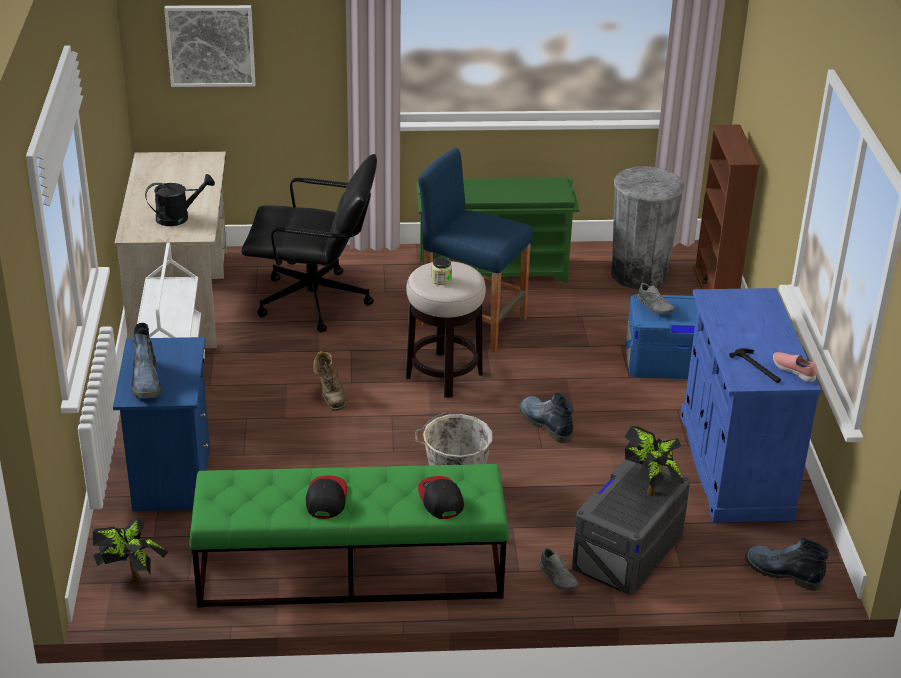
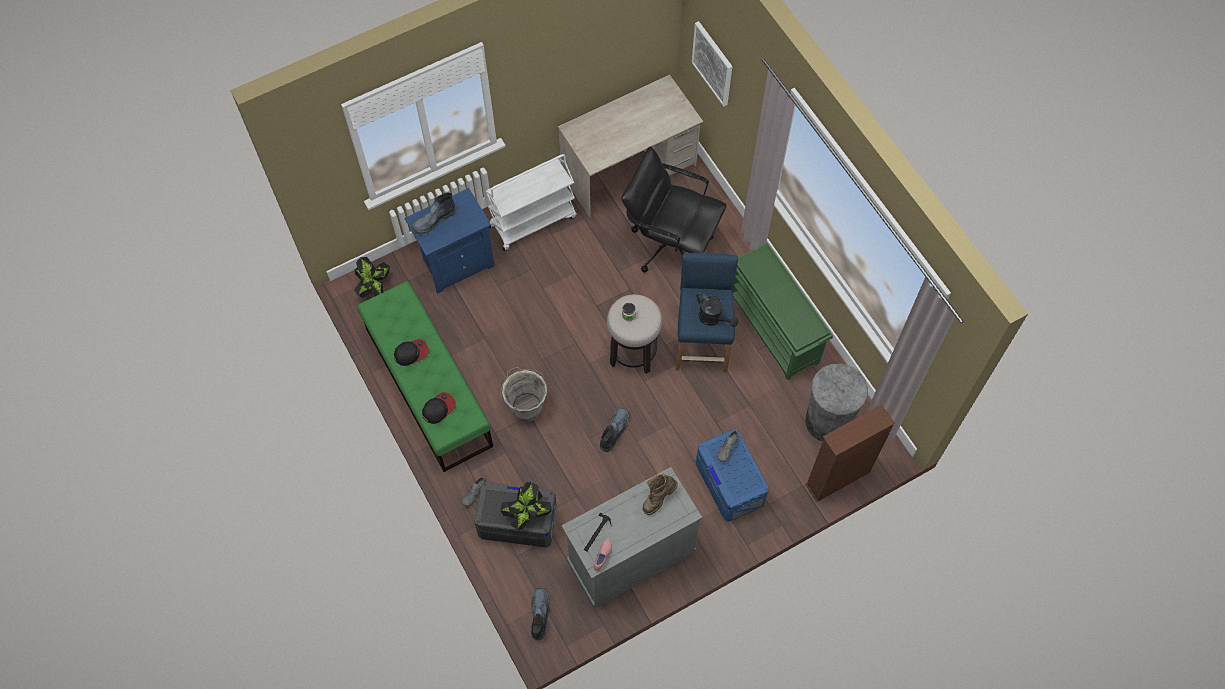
camera: 65 degrees right, 30 degrees up
(178, 217) = (605, 141): black watering can -> black watering can (713, 318)
(315, 302) = (670, 243): black office chair -> black office chair turned 135 degrees clockwise
(331, 396) = (576, 302): brown boot -> brown boot (658, 498)
(734, 466) = (631, 556): blue cabinet -> grey cabinet

